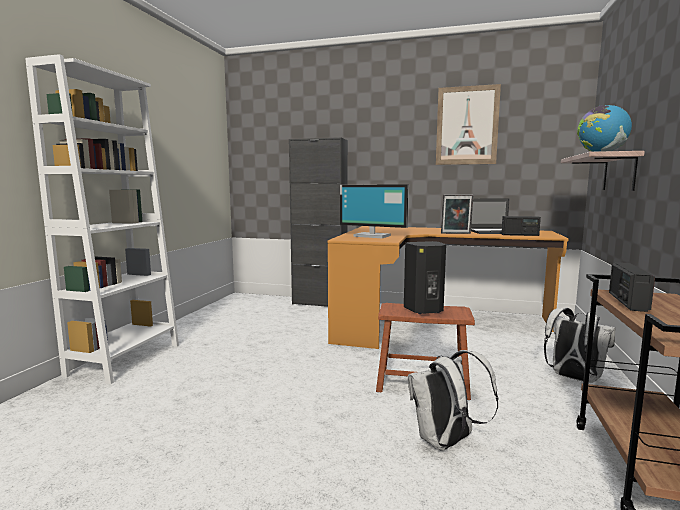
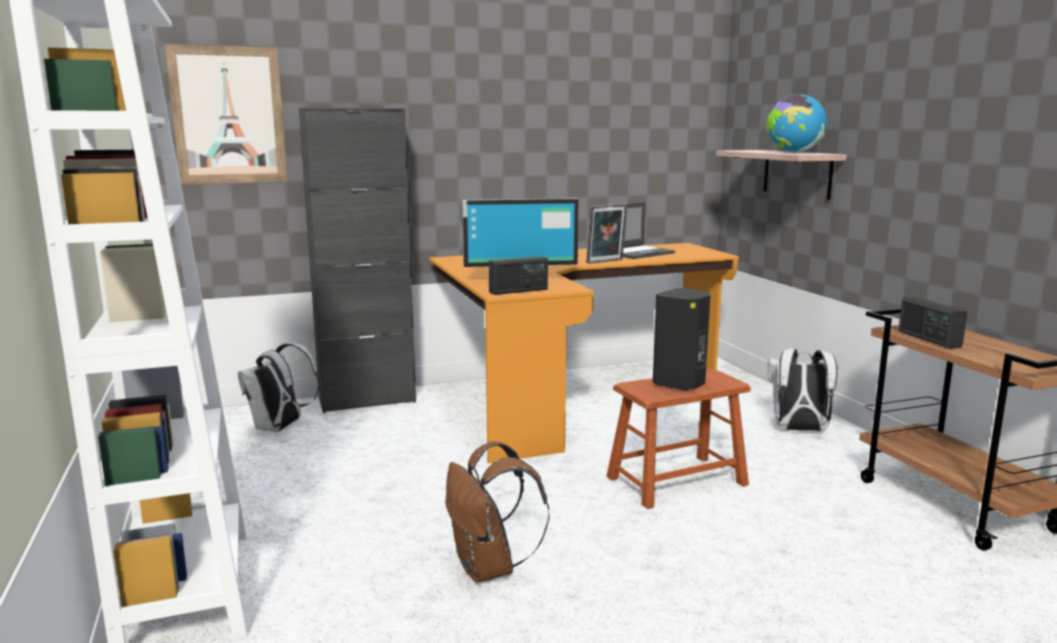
camera: 35 degrees left, 5 degrees up
(243, 392) = (489, 569): none -> brown backpack
(446, 442) = (789, 538): white backpack -> white backpack (280, 428)
(467, 125) = (579, 93): picture -> picture (228, 116)
(520, 235) = (681, 256): radio -> radio (518, 291)

